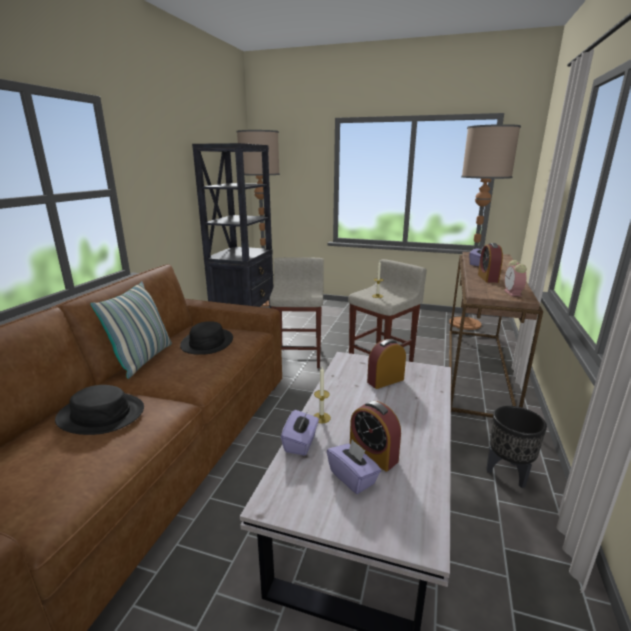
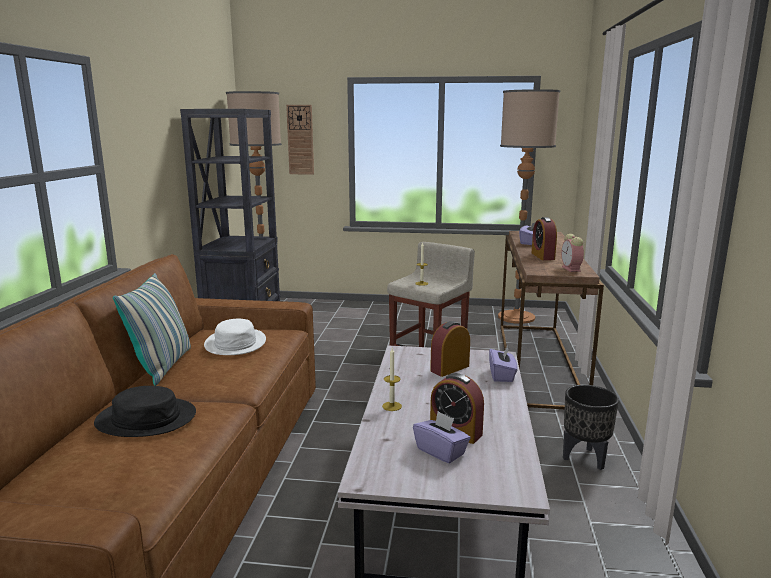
camera: 10 degrees left, 5 degrees down
(207, 342) = (235, 343): black hat -> white hat
(296, 170) = (300, 140): none -> wall clock
(299, 356) = (327, 365): beige stool -> none
(301, 443) = (378, 429): purple tissue box -> purple tissue box (502, 375)

